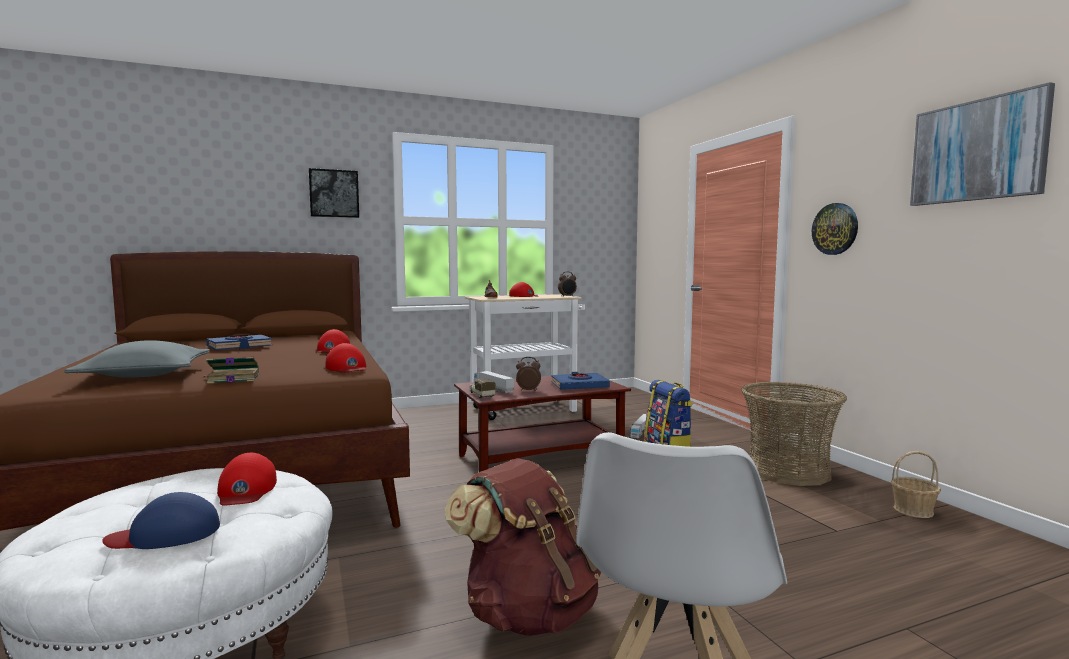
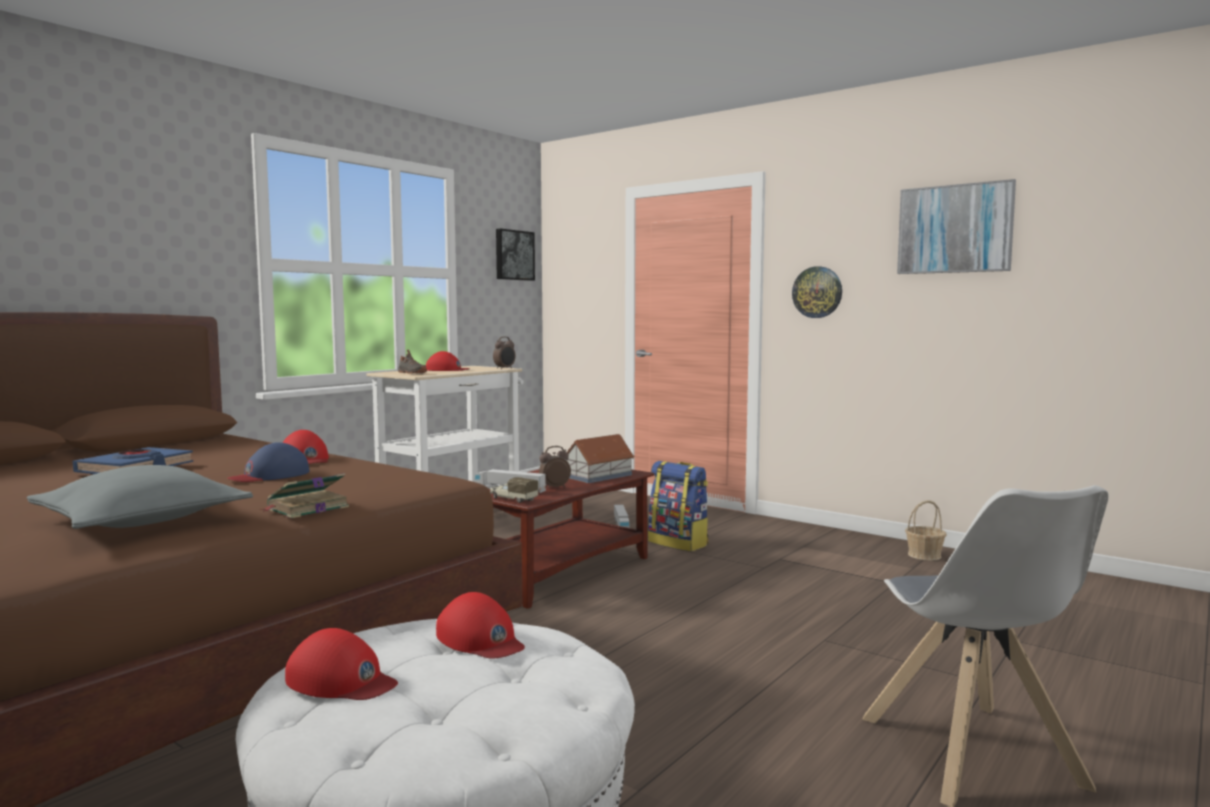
camera: 30 degrees left, 0 degrees up
(165, 534) = (504, 697): blue cap -> blue cap (270, 475)
(334, 193) = (168, 221): picture -> picture (513, 255)
(347, 368) = (414, 478): red cap -> red cap (341, 680)
(527, 612) = (755, 710): brown backpack -> none
(579, 385) = (597, 476): blue book -> toy house
(788, 471) = (800, 540): basket -> none

